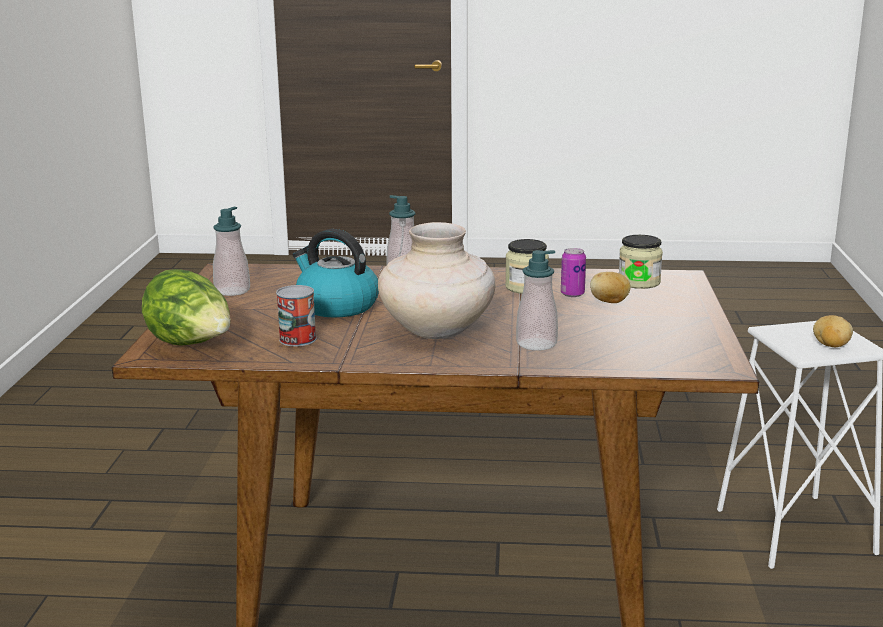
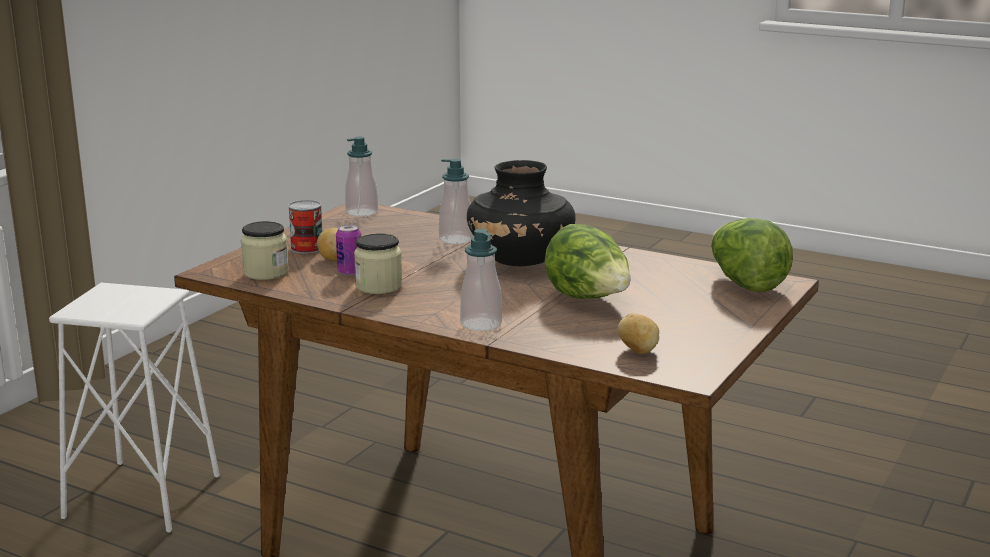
camera: 155 degrees left, 0 degrees up
(232, 291) = (690, 338): soap dispenser -> soap dispenser (362, 212)
(298, 339) = (647, 274): can -> can (307, 248)
(336, 306) = (588, 299): kettle -> lettuce
(437, 331) = (520, 260): beige vase -> black vase
(830, 345) = (128, 294): potato -> potato (639, 351)

